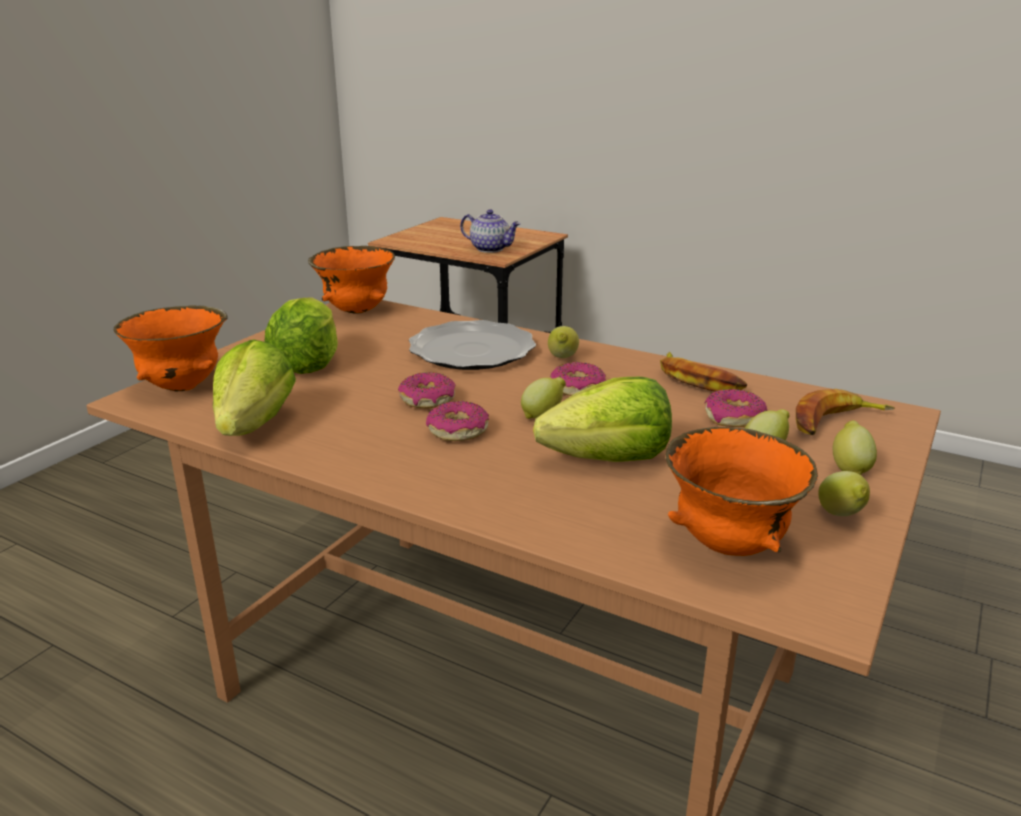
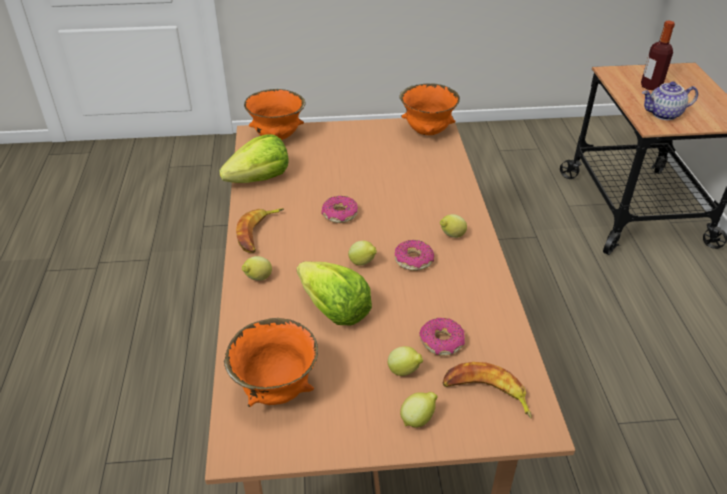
camera: 55 degrees right, 15 degrees up
(309, 363) = (342, 155): lettuce -> none
(443, 238) = (651, 86): none -> bottle
(458, 431) = (315, 242): donut -> none
(471, 350) = (421, 197): plate -> none
(491, 249) = (664, 114): teapot -> teapot turned 90 degrees clockwise
(698, 380) = (485, 306): banana -> banana (259, 233)
(841, 516) = (349, 430): lemon -> lemon (257, 279)

